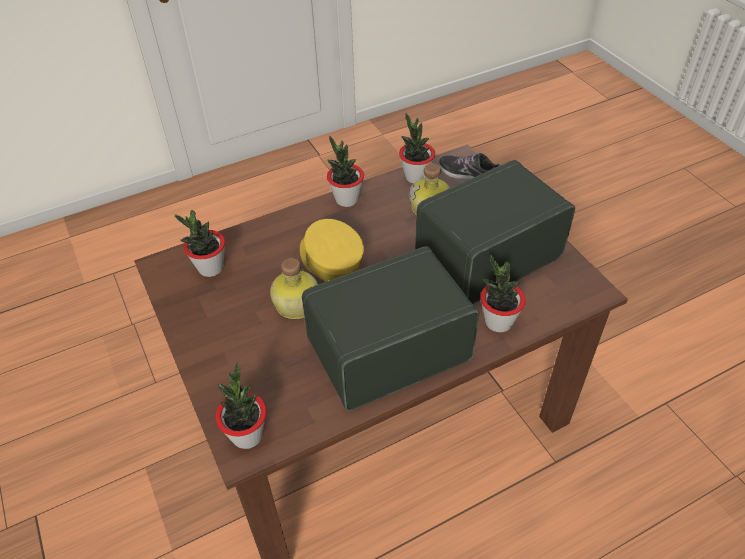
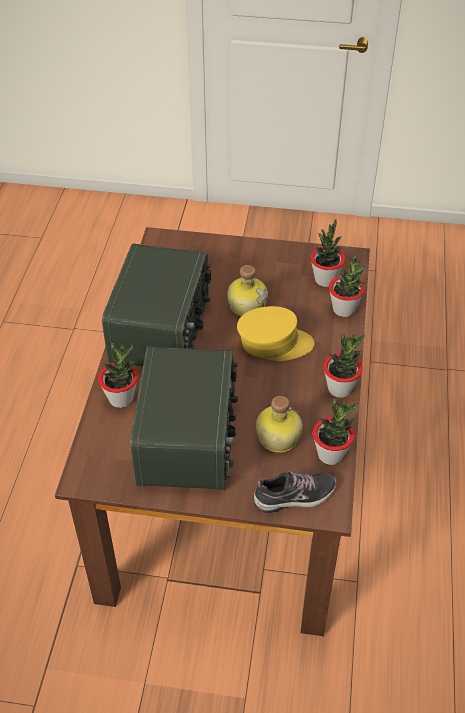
camera: 125 degrees right, 0 degrees up
(247, 435) = (167, 244): potted plant -> potted plant (344, 309)

